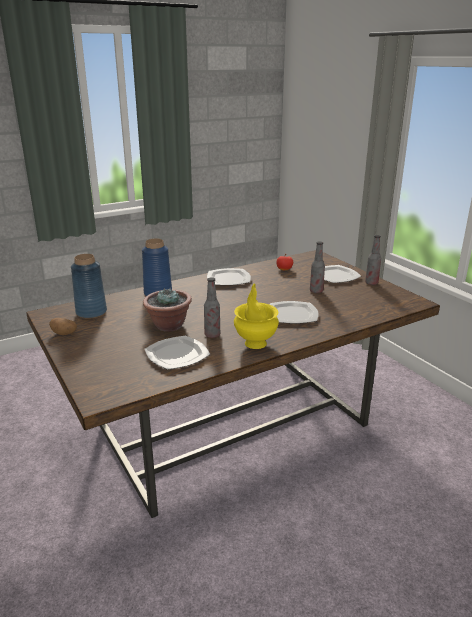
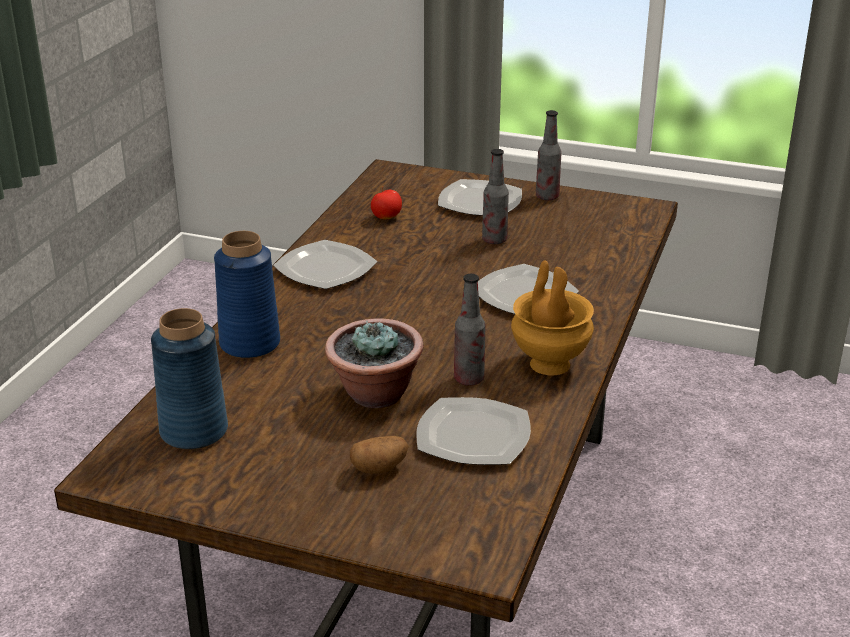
camera: 40 degrees left, 5 degrees up
(64, 333) = (222, 492): potato -> potato (379, 468)
(255, 343) = (548, 364): yellow vase -> brown vase

